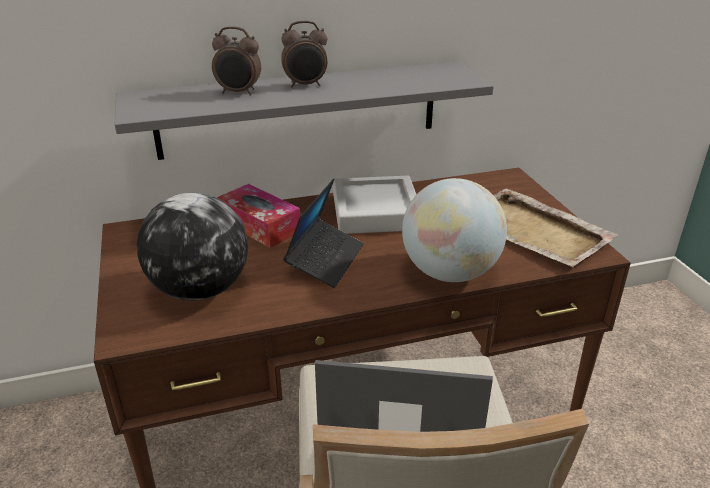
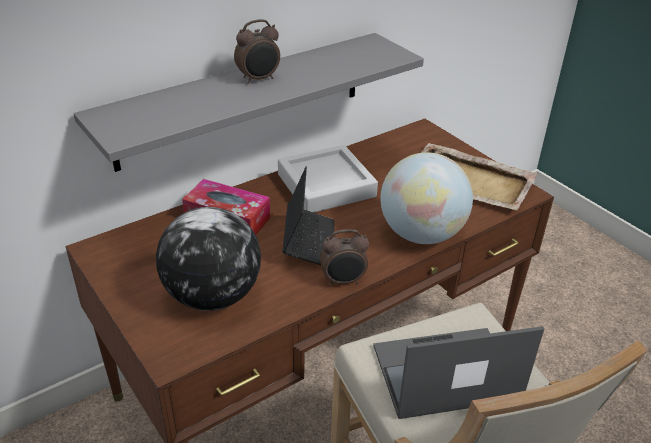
camera: 20 degrees left, 5 degrees up
(239, 93) = (202, 97): alarm clock -> alarm clock (343, 281)

